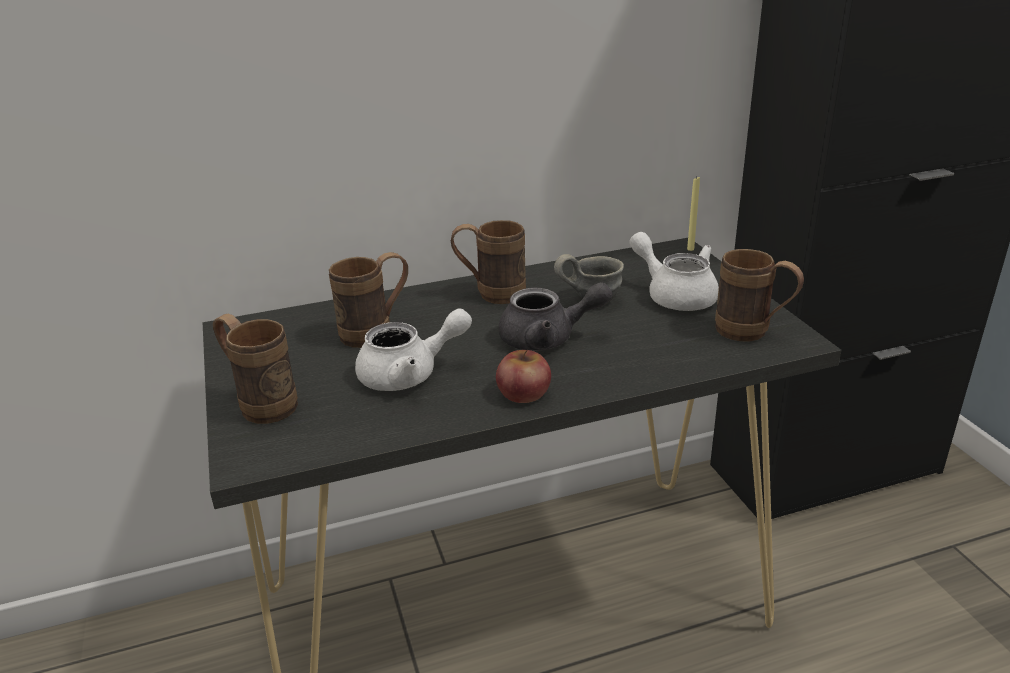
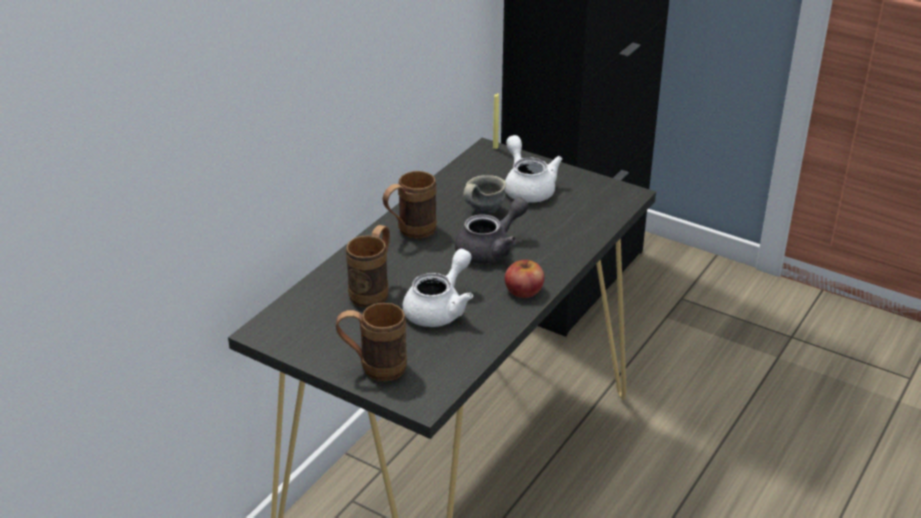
camera: 40 degrees left, 5 degrees up
(675, 295) = (527, 187): white teapot -> white teapot turned 60 degrees clockwise
(753, 333) = (601, 198): brown mug -> none

